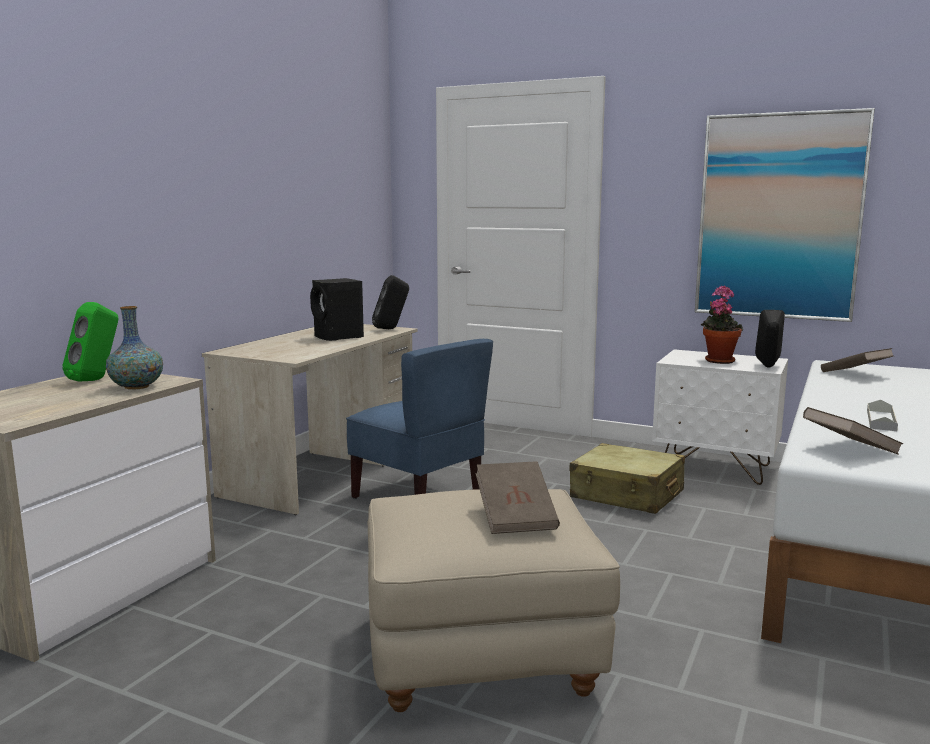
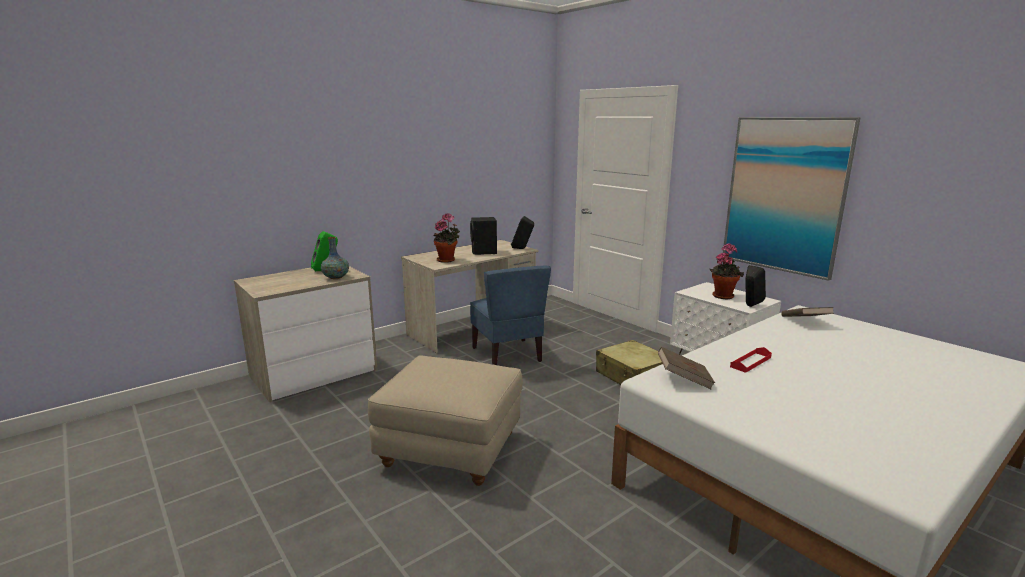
camera: 25 degrees right, 5 degrees up
(296, 350) = (447, 260): none -> potted plant
(516, 517) = (457, 381): brown book -> none
(881, 420) = (750, 362): grey tray -> red tray

